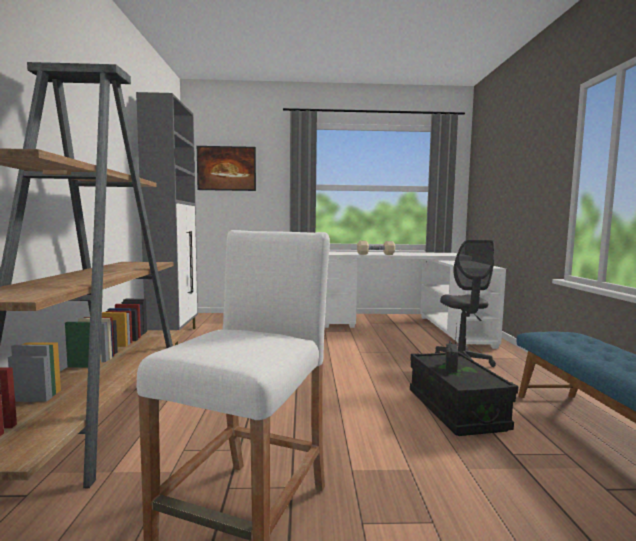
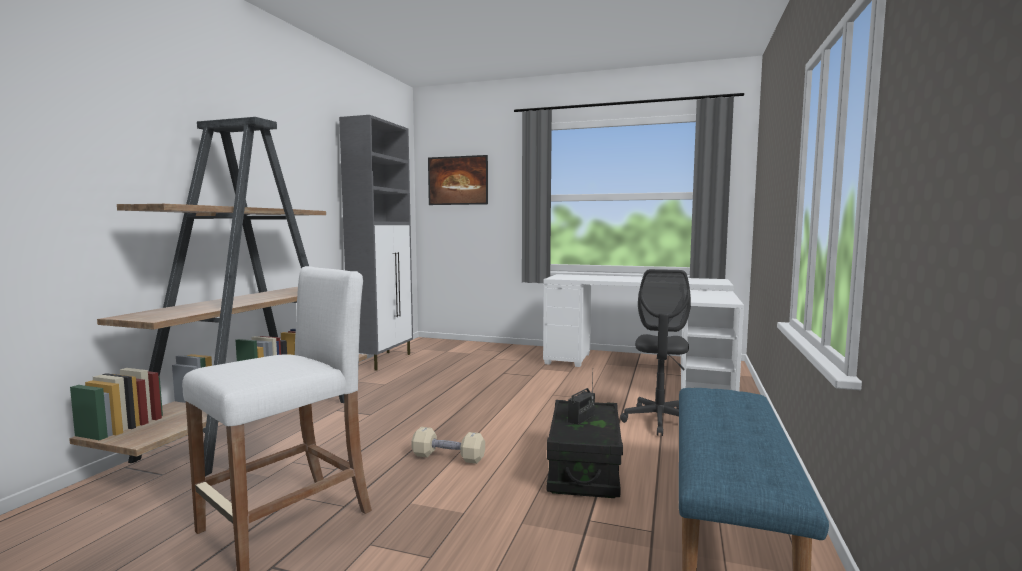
camera: 20 degrees right, 0 degrees up
(375, 254) = (607, 280): beige dumbbell -> beige dumbbell (448, 457)

